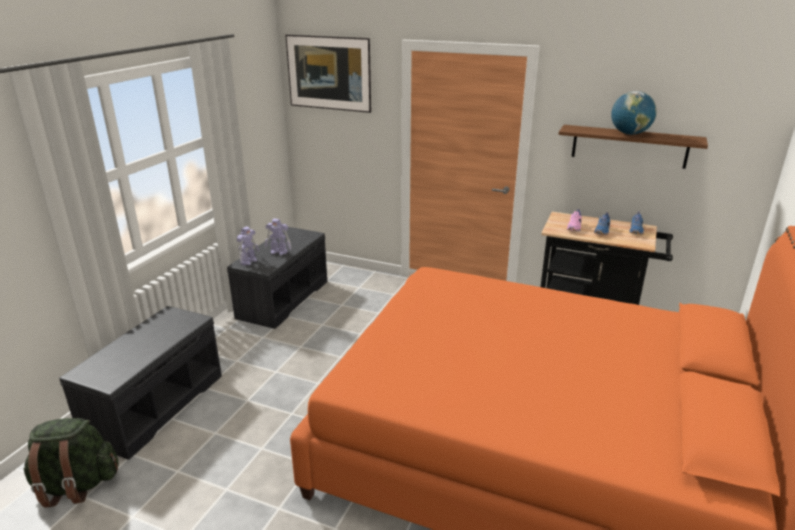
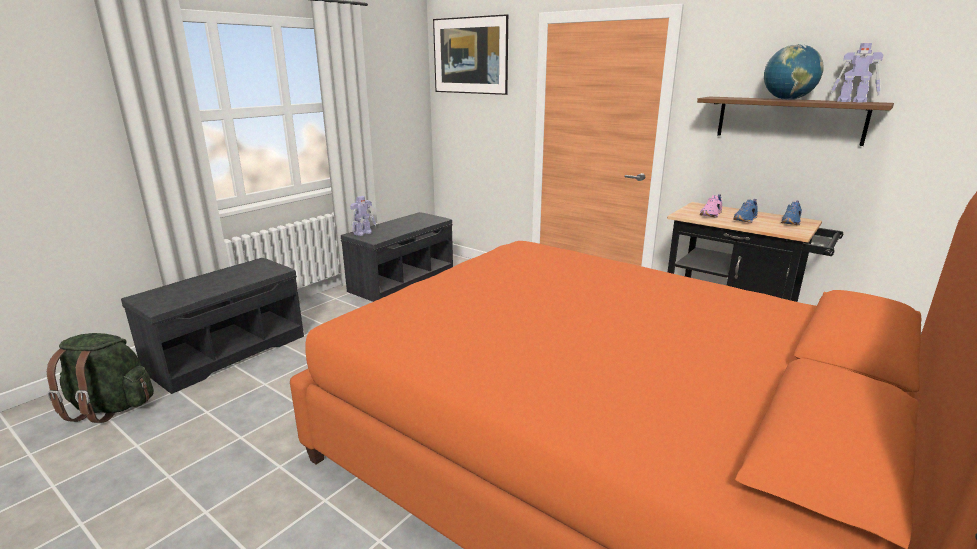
camera: 15 degrees right, 5 degrees down
(279, 252) = (397, 229): toy robot -> toy robot (852, 101)

